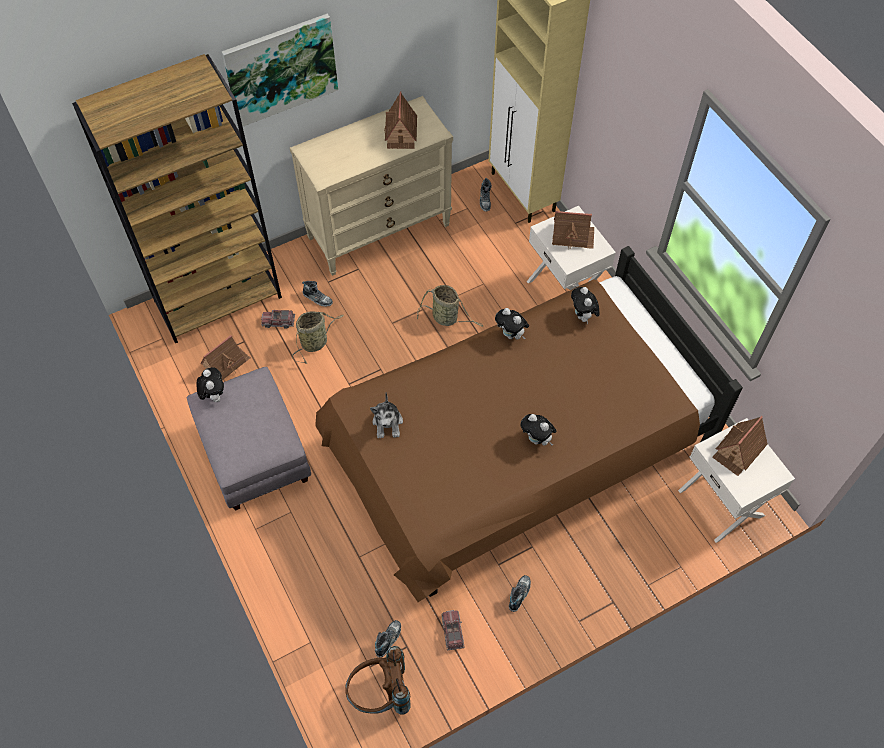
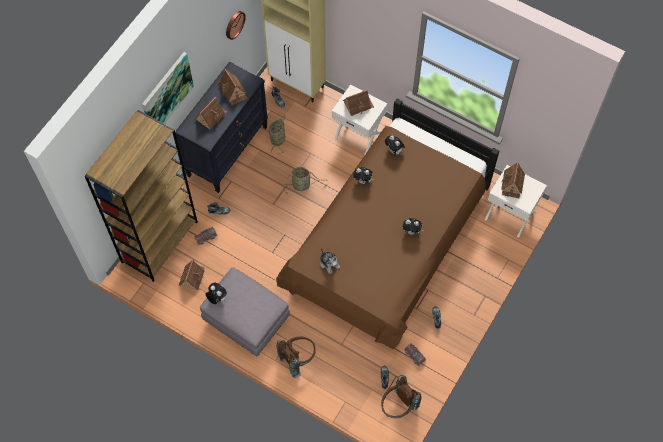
camera: 30 degrees left, 5 degrees up
(286, 543) = (298, 358): none -> brown backpack
(315, 342) = (236, 238): basket -> basket (278, 139)
(351, 149) = (211, 116): none -> toy house
(379, 230) = (227, 150): beige dresser -> black dresser
(443, 36) = (234, 24): none -> wall clock

